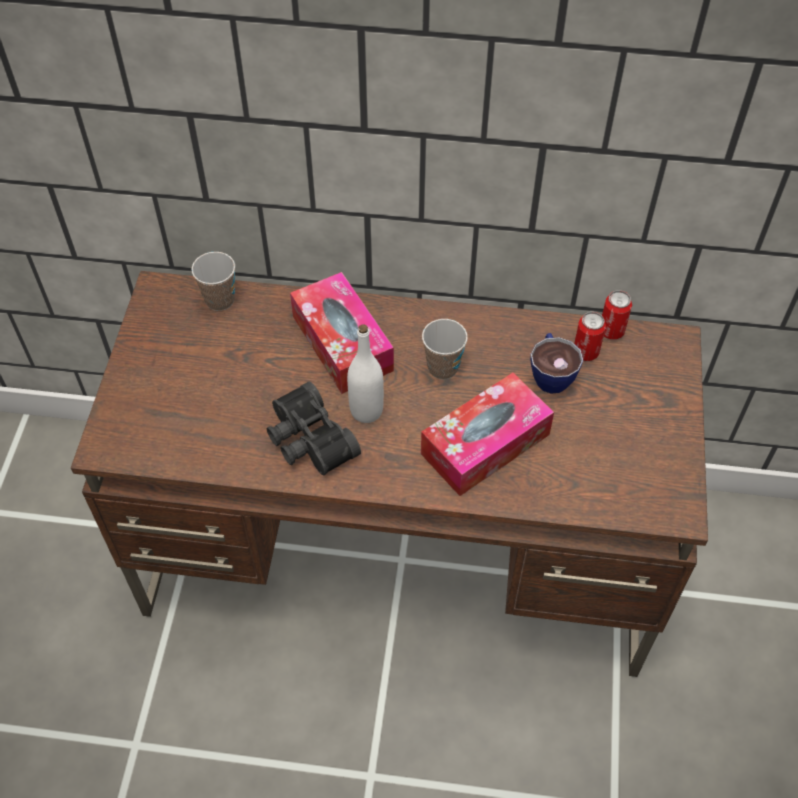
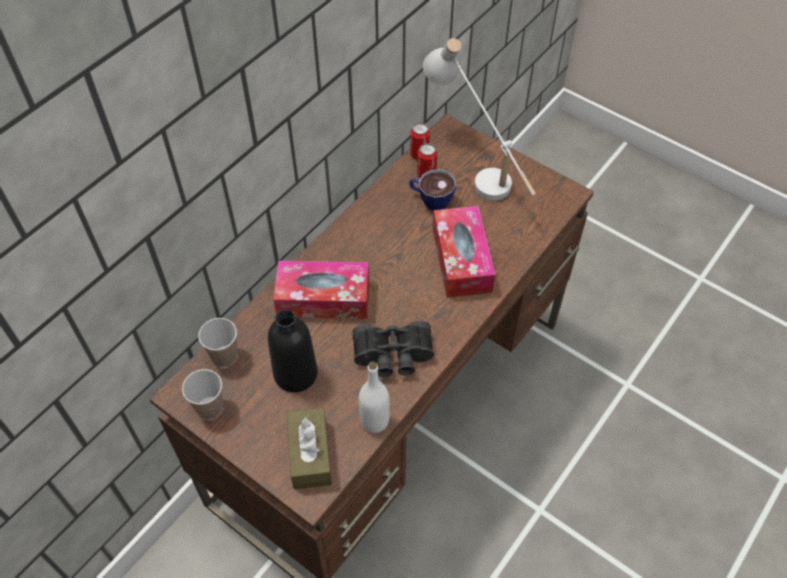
camera: 60 degrees left, 0 degrees up
(147, 425) = (310, 454): none -> brown tissue box
(234, 367) = (295, 374): none -> black bottle
(366, 410) = (391, 311): white bottle -> white bottle (374, 421)
(443, 368) = (385, 252): cup -> cup (210, 407)
(636, 396) = (476, 169): none -> white table lamp

